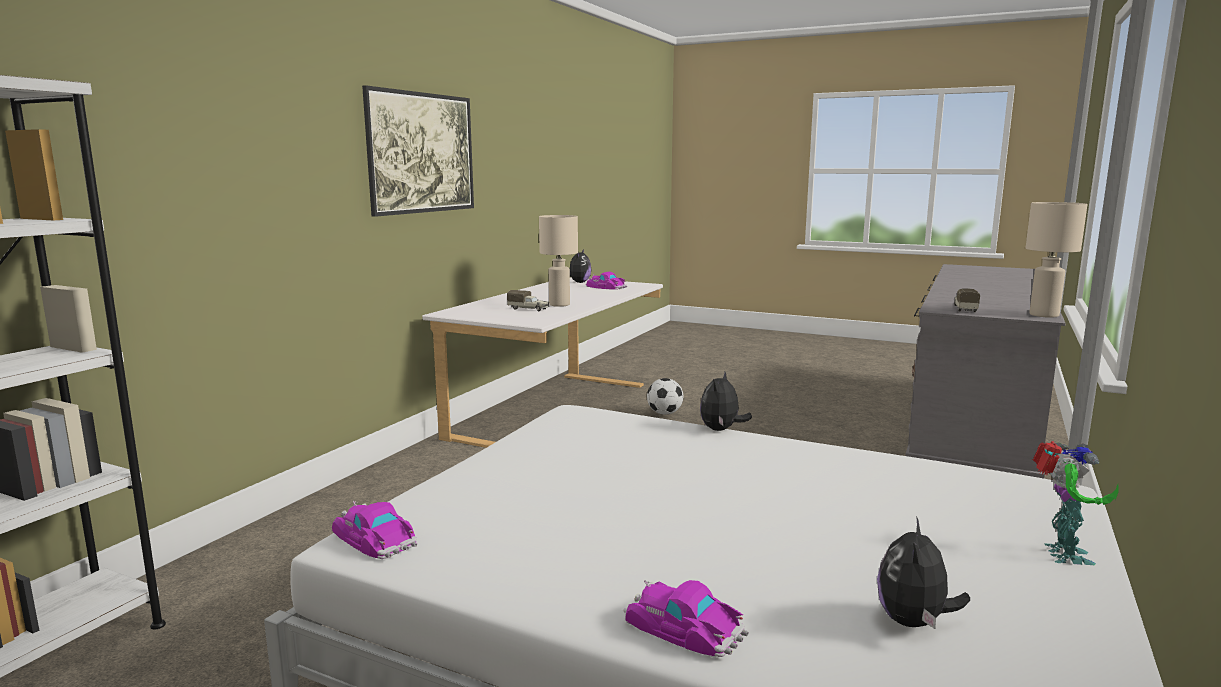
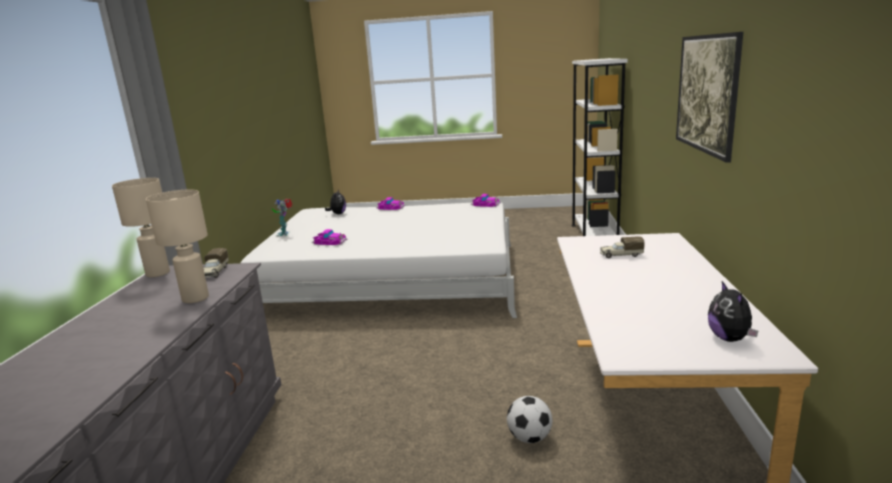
camera: 160 degrees right, 5 degrees up
(560, 305) = (611, 268): beige table lamp -> beige table lamp (194, 298)
(606, 287) = (657, 329): toy car -> toy car (330, 242)
(721, 430) = (404, 252): plush toy -> none

